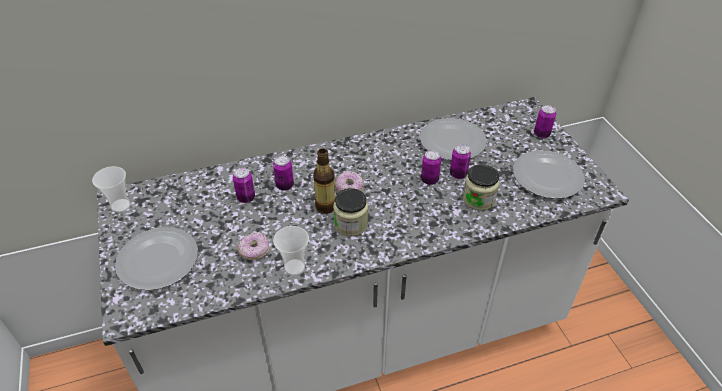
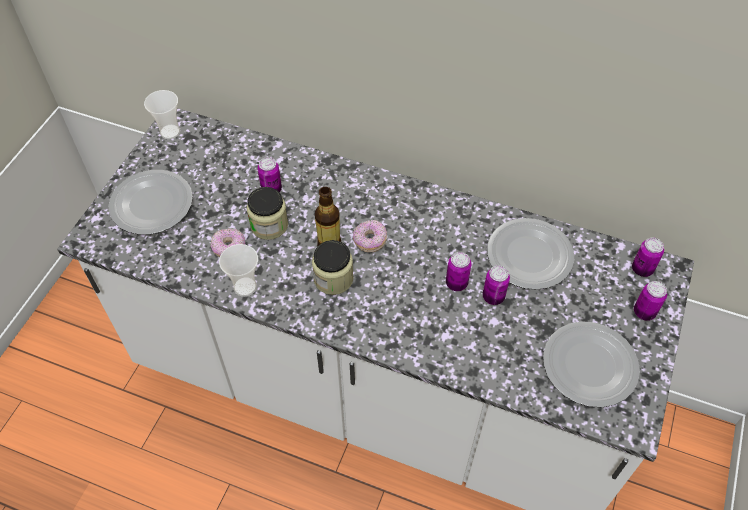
camera: 40 degrees right, 10 degrees up
(285, 185) = (316, 198): can -> can (642, 269)
(478, 199) = (483, 338): jar -> jar (269, 225)

